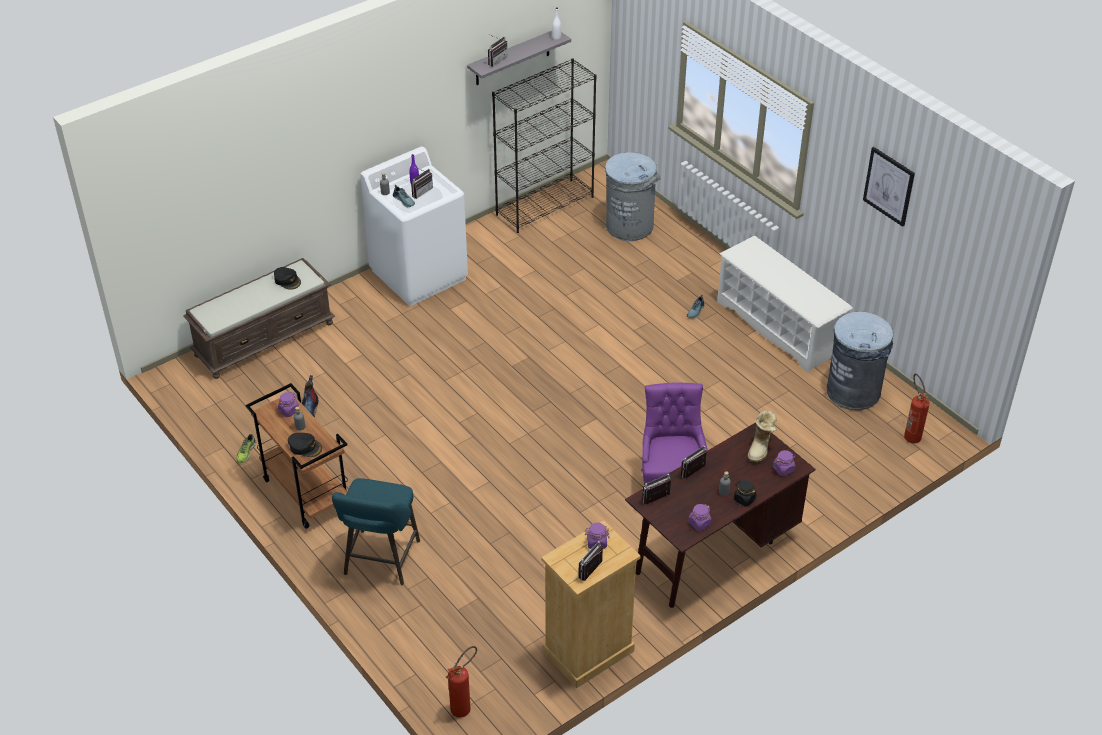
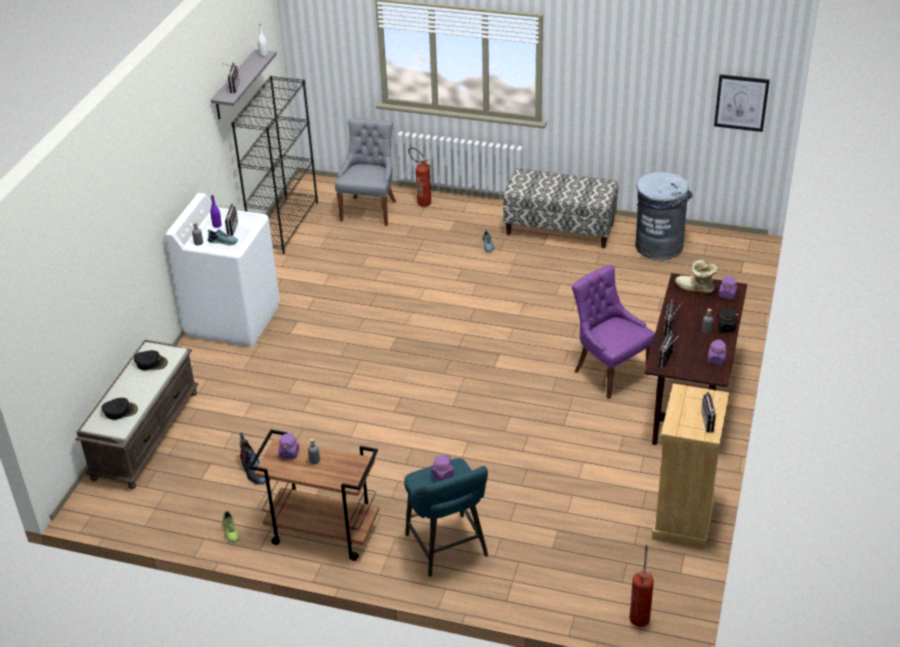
camera: 35 degrees left, 5 degrees down
(305, 447) = (338, 473): black cap -> black cap (120, 411)
(596, 543) = (688, 401): purple jar -> purple jar (442, 475)
(629, 226) = (369, 210): grey trash can -> grey chair
(761, 448) = (695, 289): boot -> boot turned 135 degrees clockwise
(778, 327) = (560, 229): white shoe rack -> bench
(889, 186) = (640, 55): picture -> picture (741, 102)
(910, 434) = (727, 255): fire extinguisher -> fire extinguisher (421, 202)

